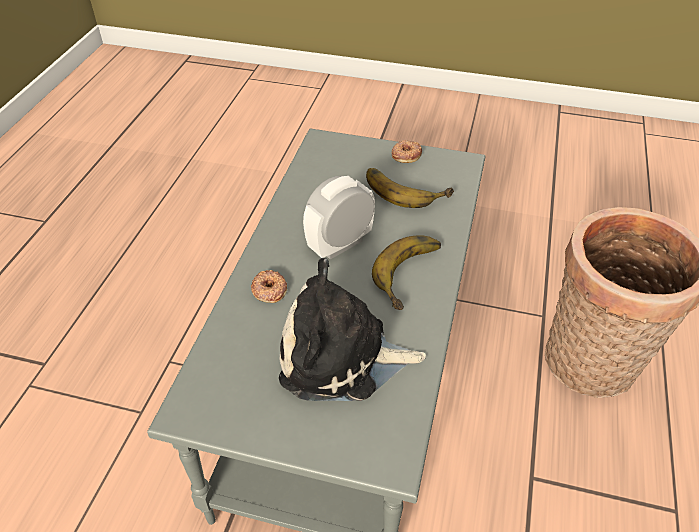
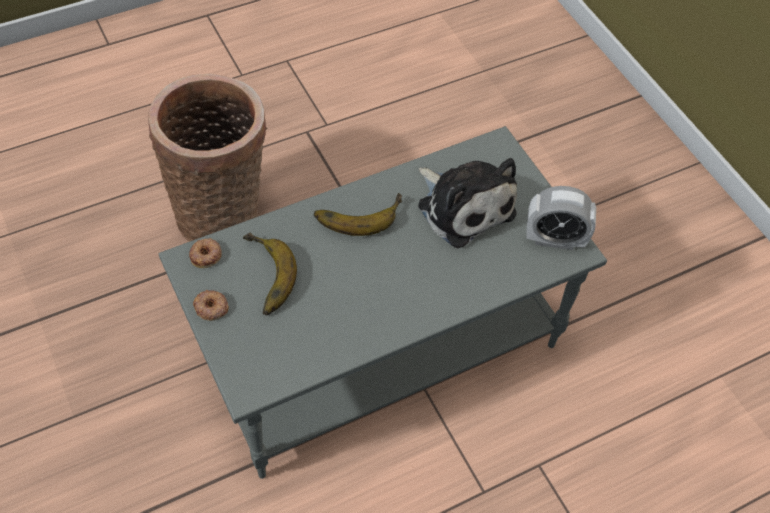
camera: 135 degrees left, 10 degrees up
(269, 290) = (455, 283): donut -> donut (206, 255)
(340, 245) = (371, 275): alarm clock -> alarm clock (554, 239)

